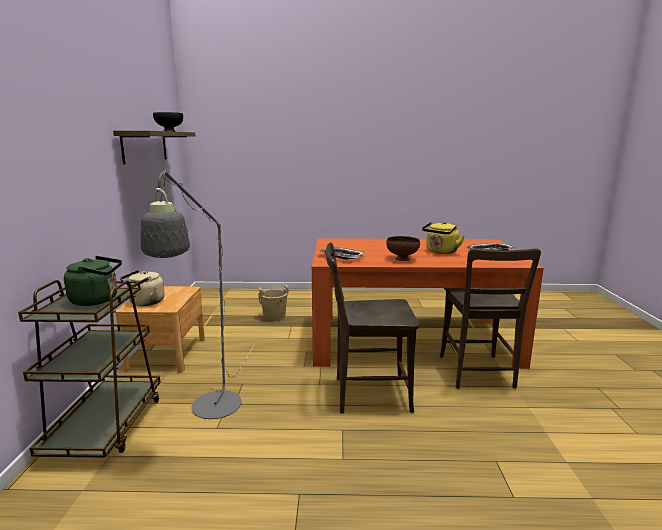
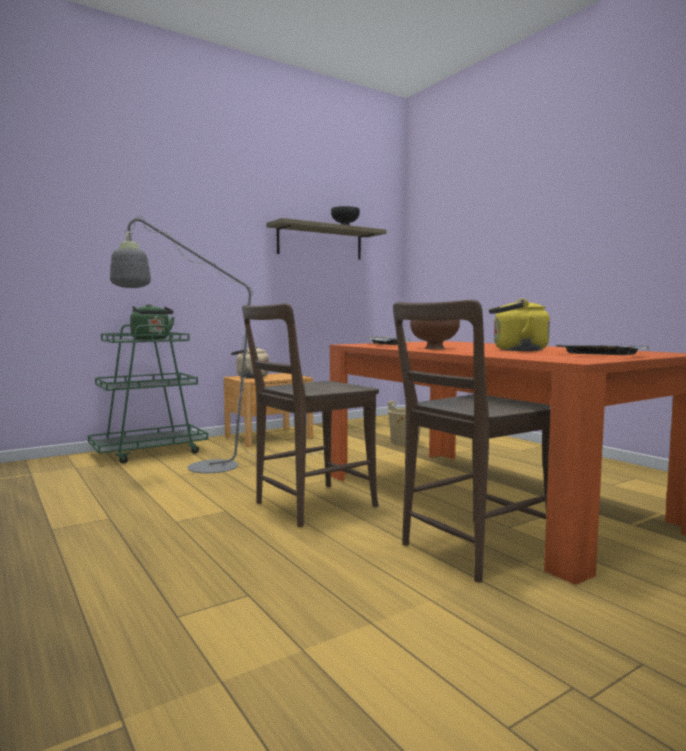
camera: 55 degrees right, 10 degrees down
(106, 426) = (149, 452): brown cart -> green cart
(367, 394) = (309, 506): brown chair -> brown chair turned 90 degrees counterclockwise

